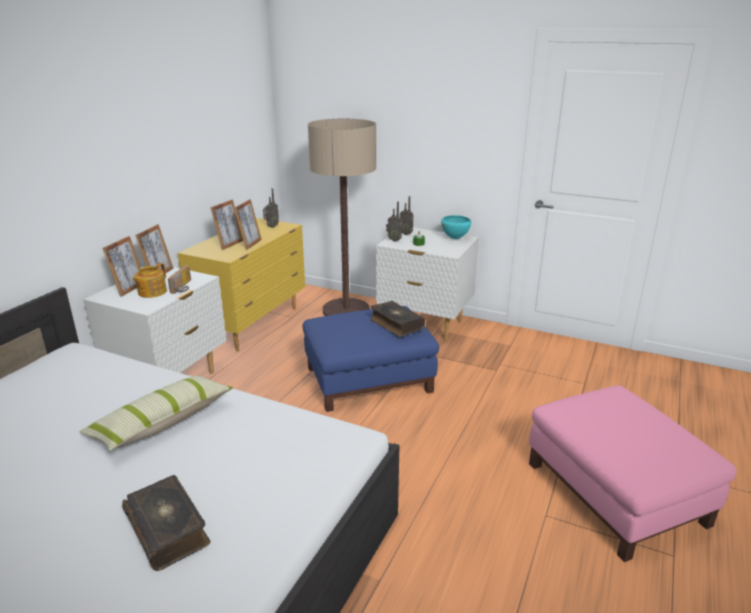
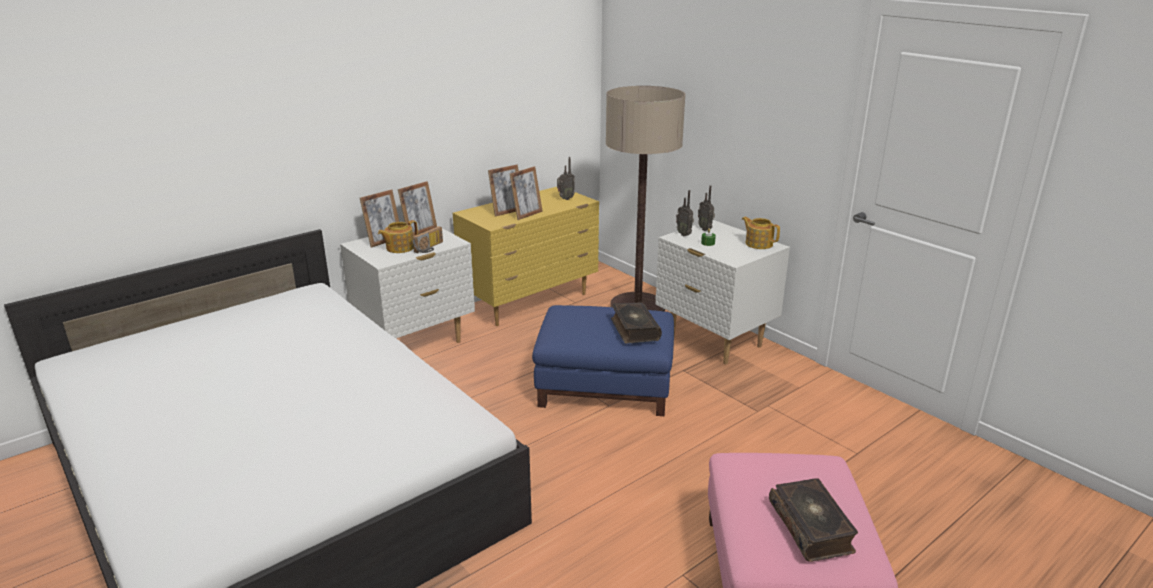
camera: 25 degrees right, 0 degrees up
(161, 422) = (333, 369): pillow -> none
(168, 529) = (271, 455): book -> book (811, 528)
(455, 238) = (758, 243): turquoise bowl -> teapot

